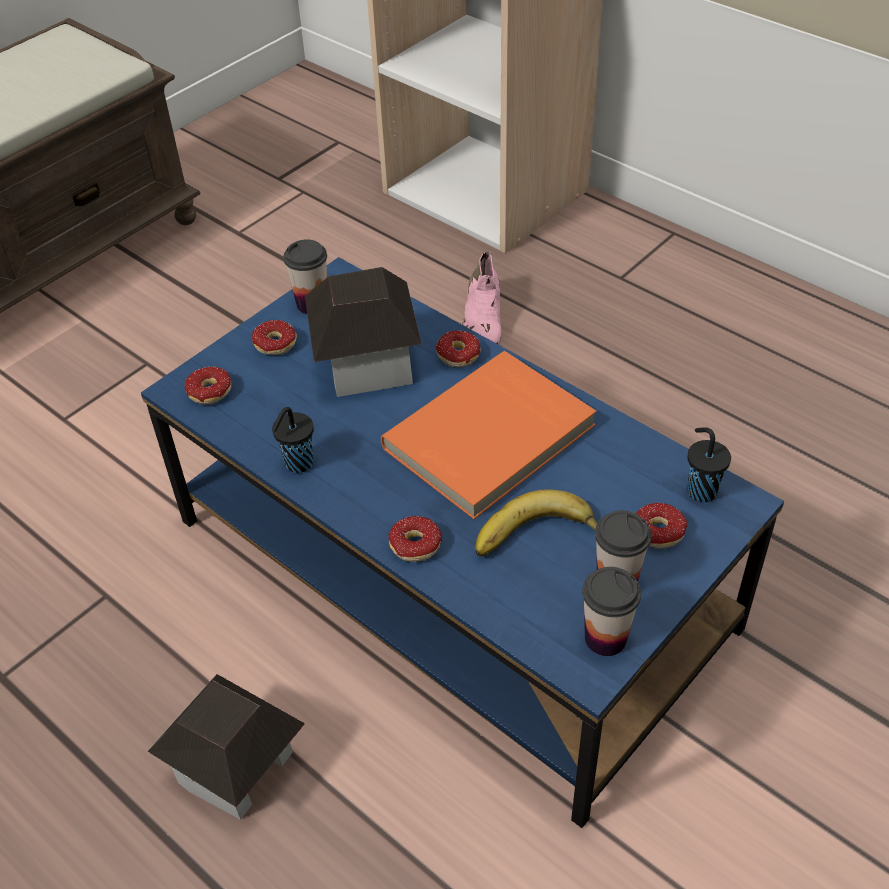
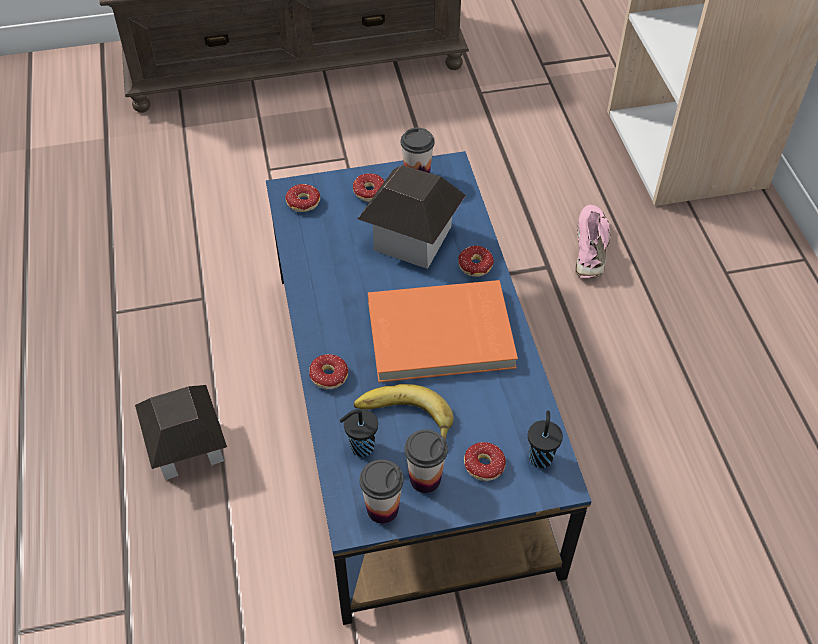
camera: 35 degrees right, 5 degrees up
(297, 464) = (310, 281): black cup -> black cup (360, 447)
(482, 319) = (591, 248): pink shoe -> pink shoe turned 150 degrees clockwise

